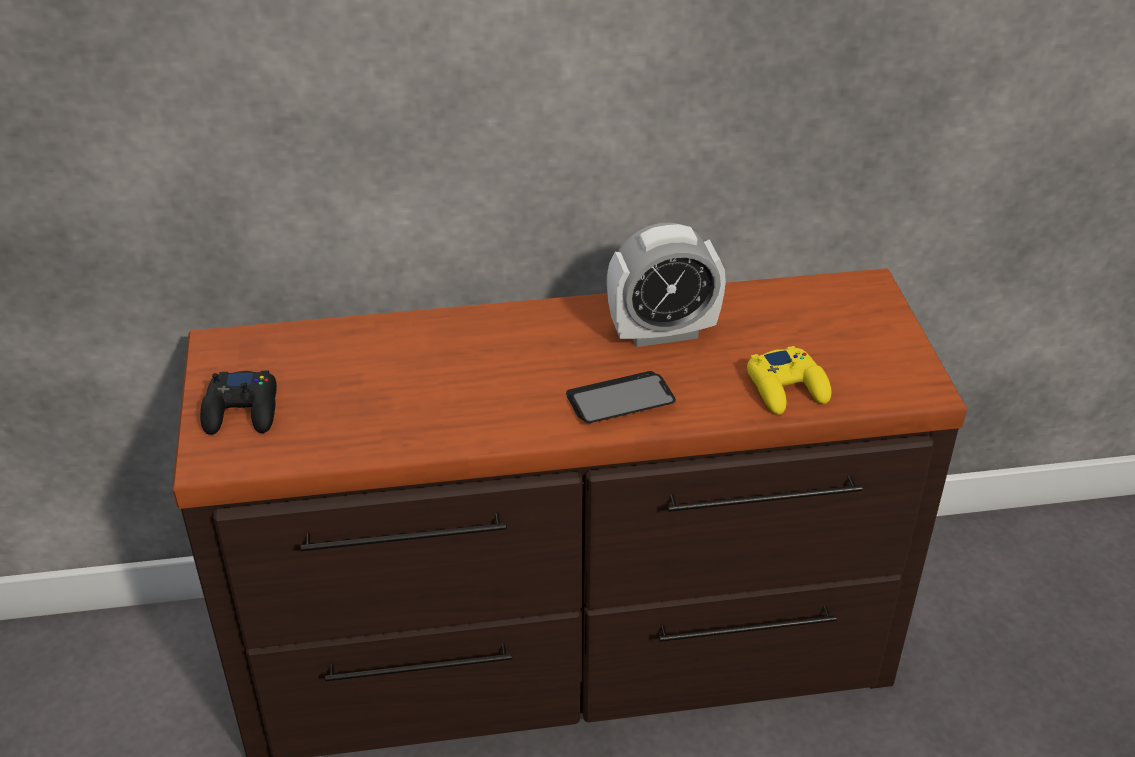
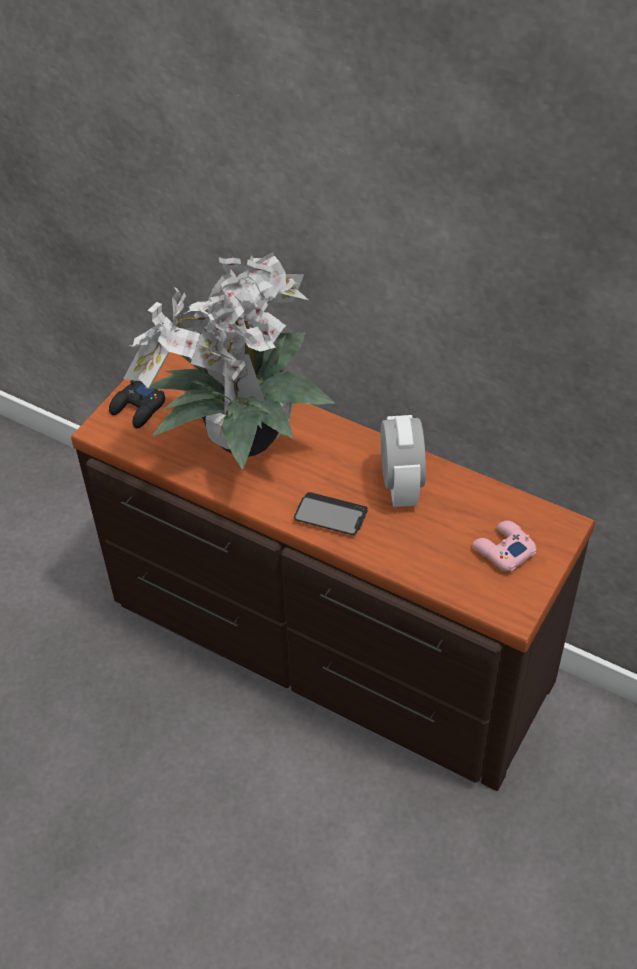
camera: 40 degrees right, 10 degrees up
(421, 382) = (239, 442): none -> potted plant
(662, 332) = (401, 485): alarm clock -> alarm clock turned 120 degrees counterclockwise
(787, 388) = (432, 564): yellow game controller -> none
(840, 337) = (503, 550): none -> pink game controller

